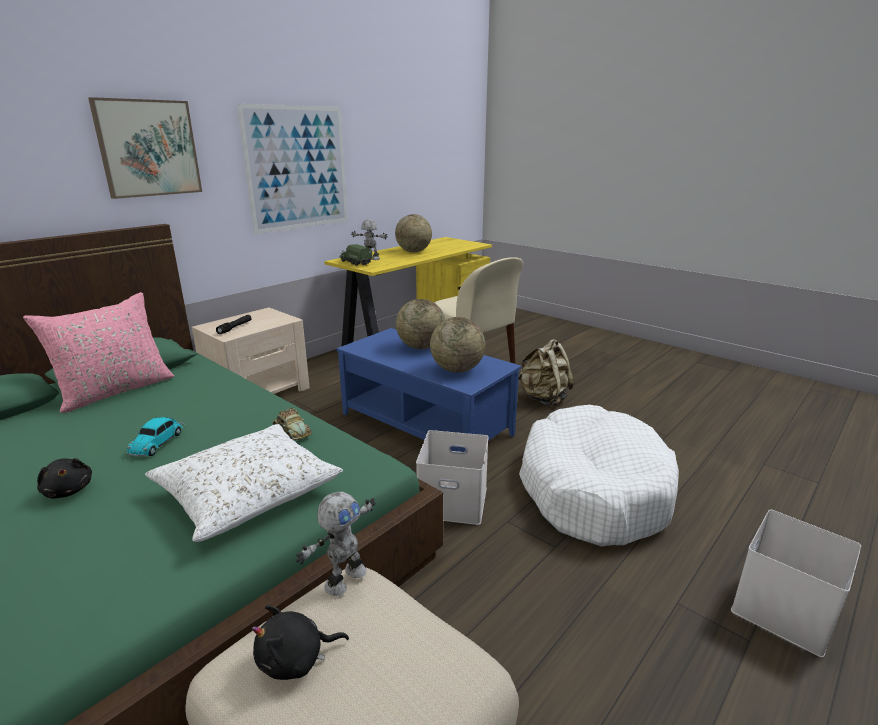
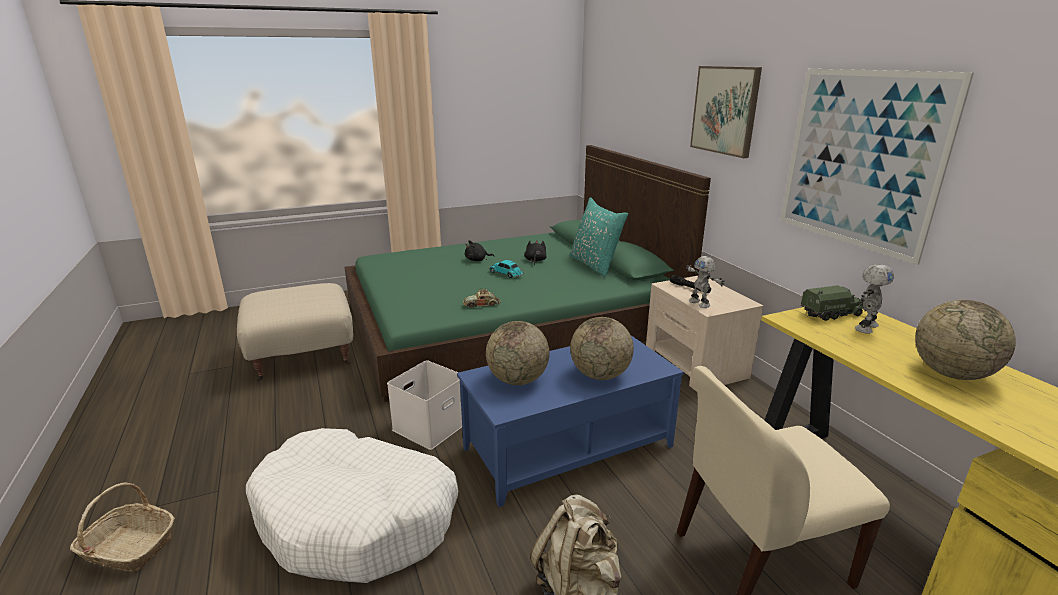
camera: 115 degrees right, 0 degrees up
(115, 391) = (595, 265): pink pillow -> turquoise pillow
(248, 493) = (426, 290): white pillow -> none
(296, 660) = (310, 290): black plush toy -> black plush toy (535, 260)
(344, 578) = (333, 302): toy robot -> toy robot (700, 303)
(785, 611) = (128, 548): white storage box -> basket

